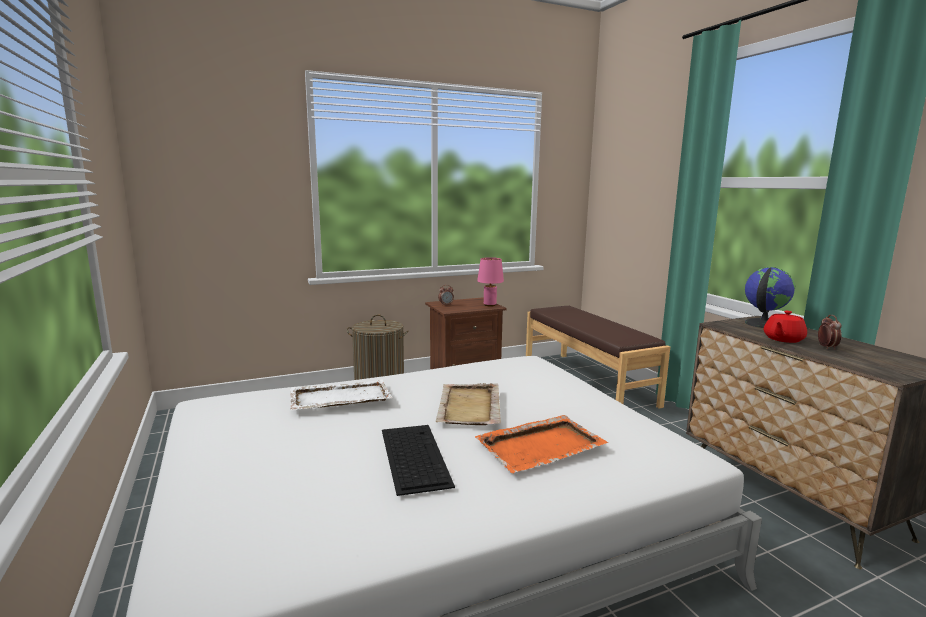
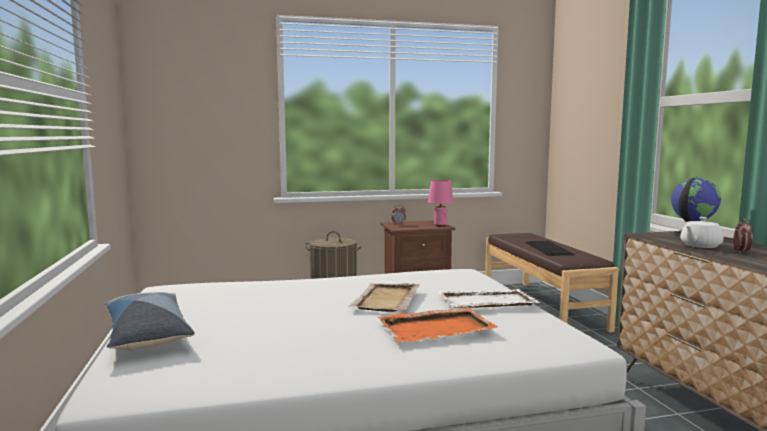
camera: 10 degrees right, 5 degrees down
(204, 479) = (146, 333): none -> pillow
(339, 398) = (275, 289): white tray -> white tray (485, 302)
(413, 456) = (320, 328): keyboard -> keyboard (548, 248)
(783, 339) = (699, 246): red teapot -> white teapot

